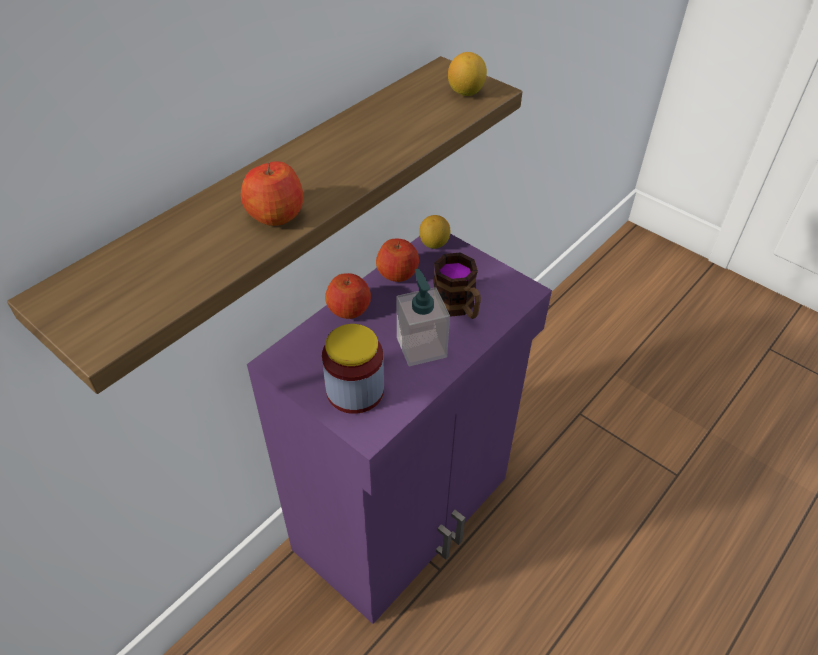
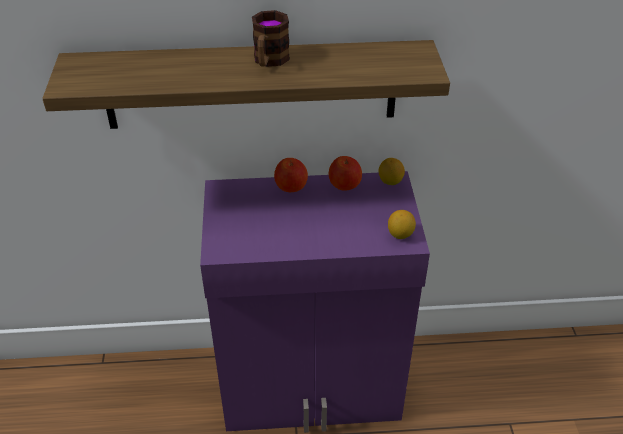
camera: 45 degrees right, 5 degrees down
(275, 214) = (207, 75): apple -> none
(355, 391) = (238, 228): jar -> none
(421, 347) = (302, 231): soap dispenser -> none
(458, 307) = (354, 224): mug -> mug (269, 61)
(466, 92) = (410, 66): lemon -> lemon (400, 234)

